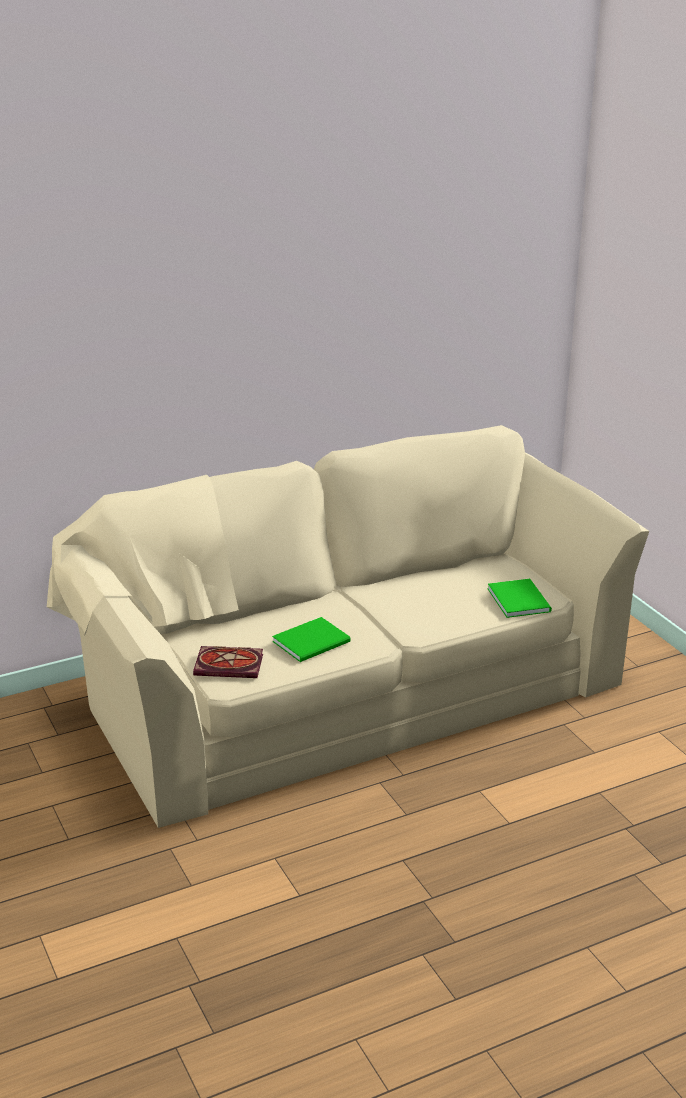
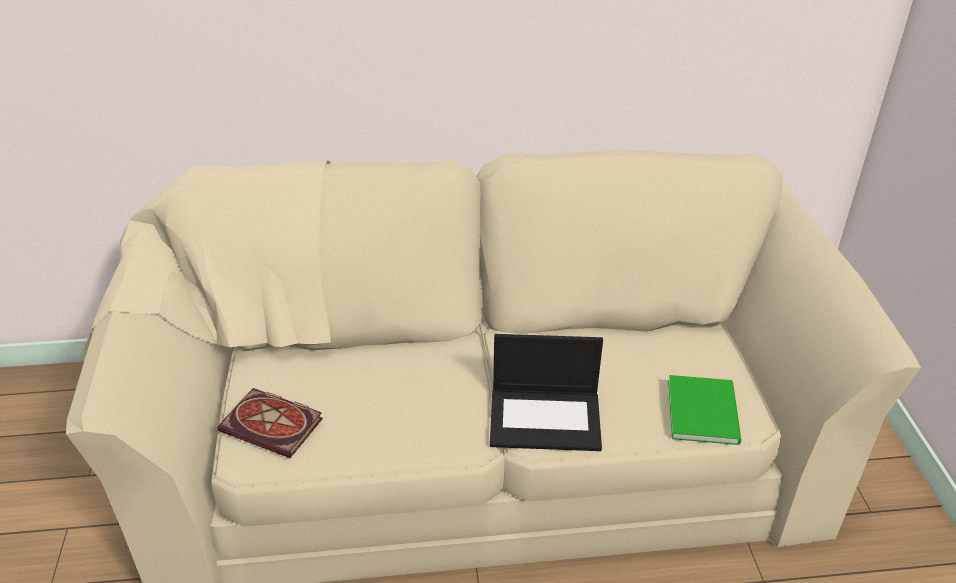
camera: 20 degrees right, 10 degrees up
(314, 642) = (398, 413): green book -> none
(418, 624) = (546, 418): none -> laptop

